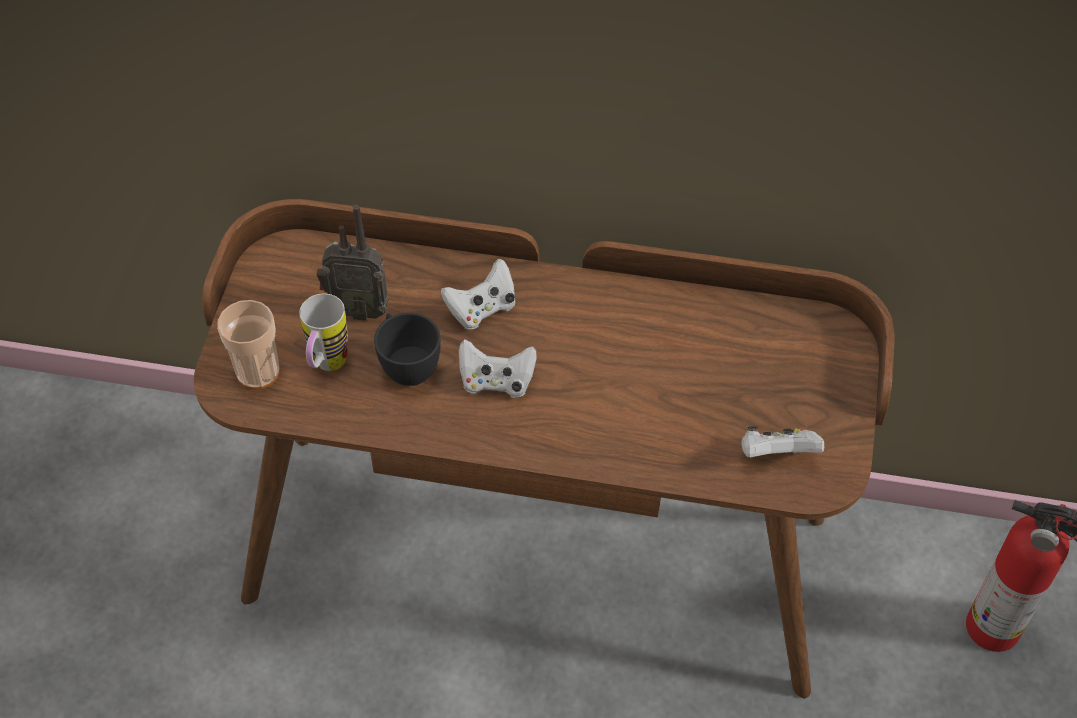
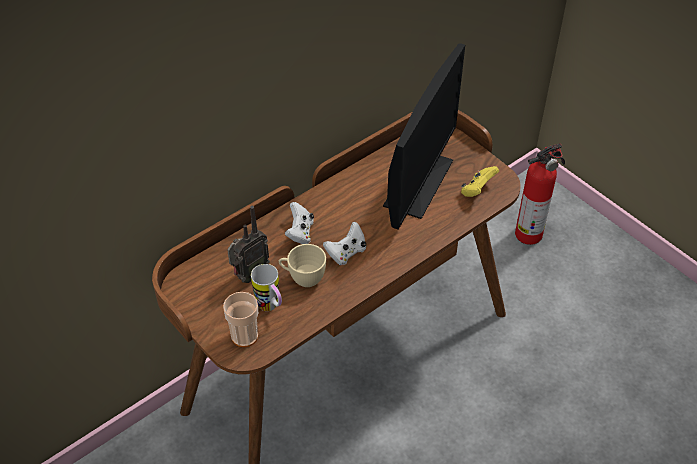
camera: 50 degrees left, 5 degrees down
(407, 365) = (303, 278): black cup -> beige cup
(713, 376) = (418, 183): none -> monitor
(776, 455) = (477, 190): white game controller -> yellow game controller

